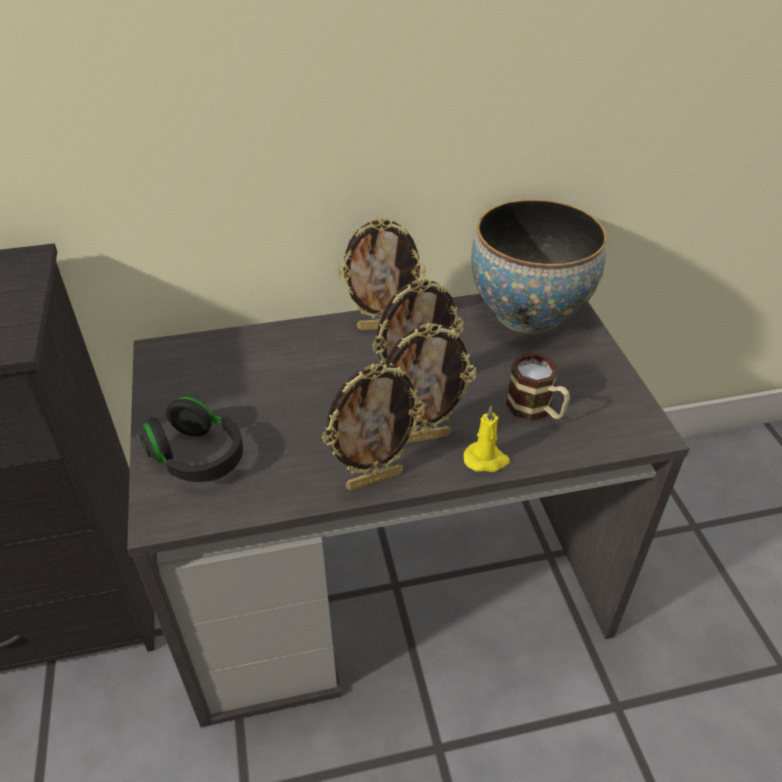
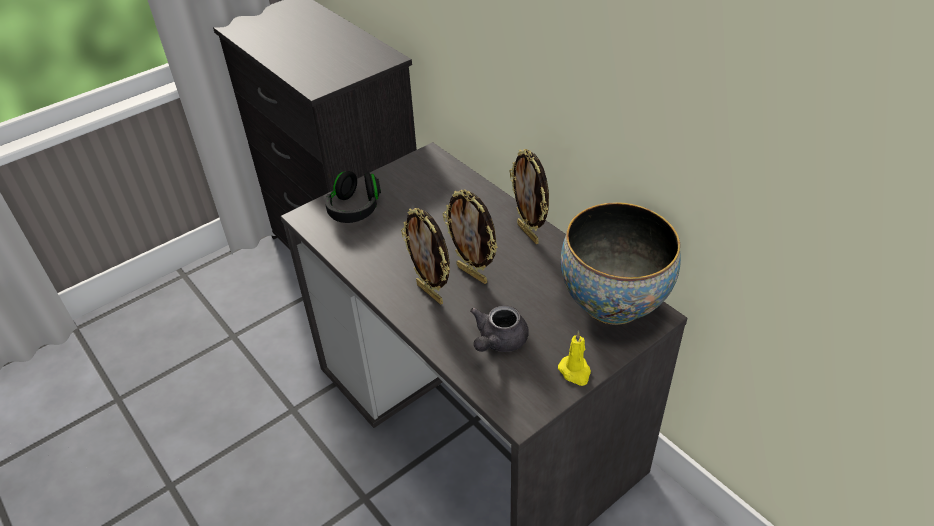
camera: 65 degrees right, 0 degrees up
(374, 479) = (380, 285): picture frame -> none
(486, 459) = (430, 330): yellow candle -> yellow candle (575, 372)
(536, 410) = (498, 341): mug -> grey teapot

